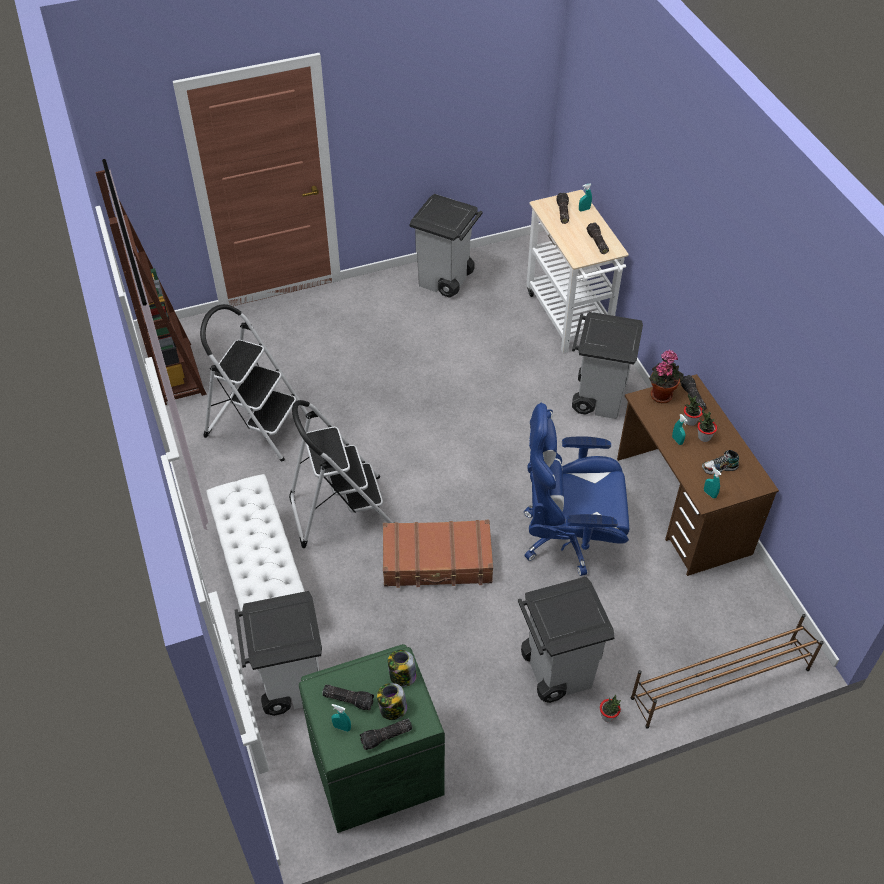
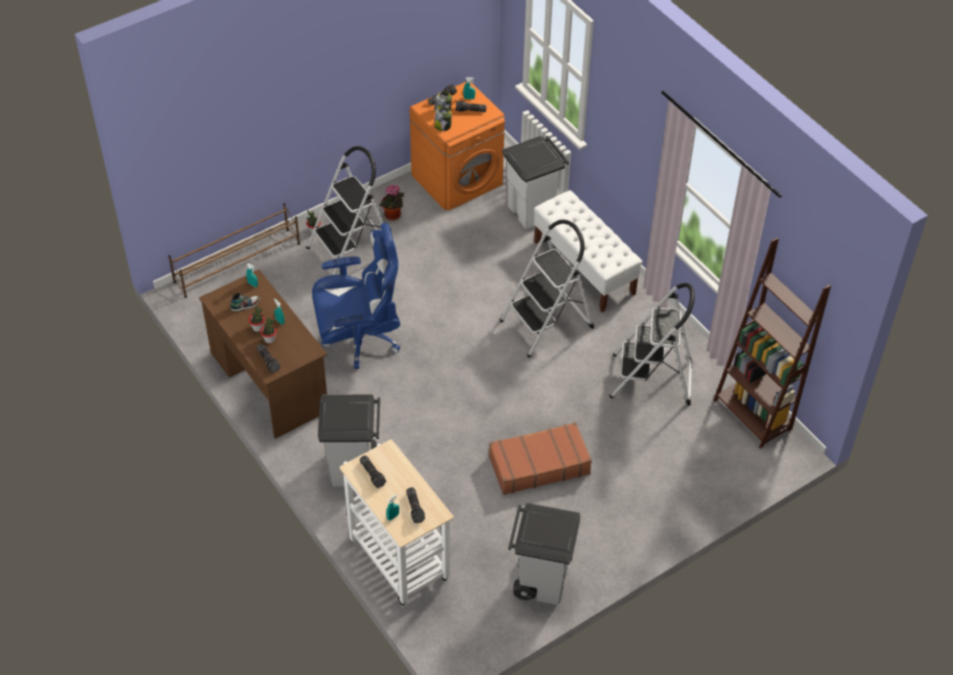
camera: 165 degrees right, 0 degrees up
(374, 767) = (459, 179): green washing machine -> orange washing machine
(437, 562) = (458, 302): brown suitcase -> brown suitcase (538, 465)
(556, 670) = (354, 250): grey trash can -> step ladder
(661, 394) = (295, 359): potted plant -> potted plant (393, 216)

